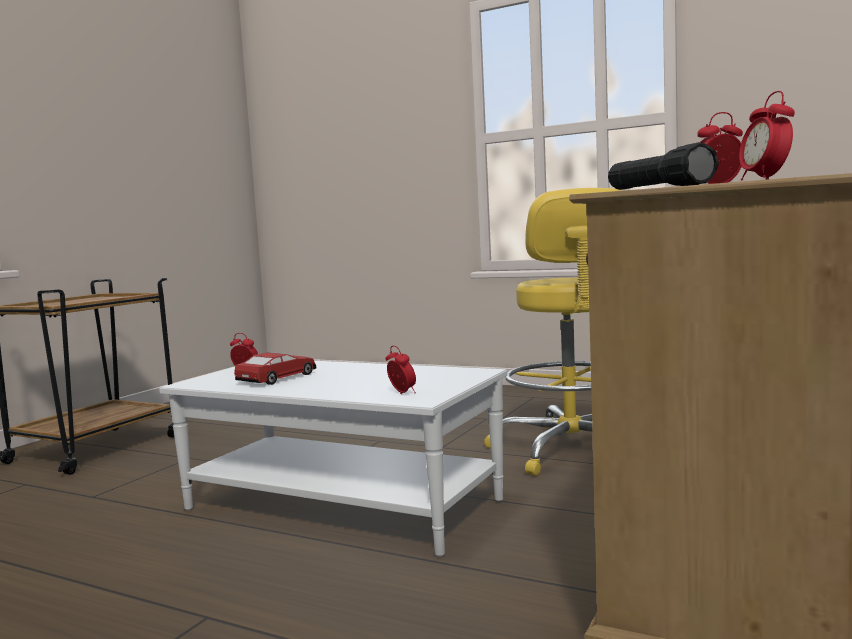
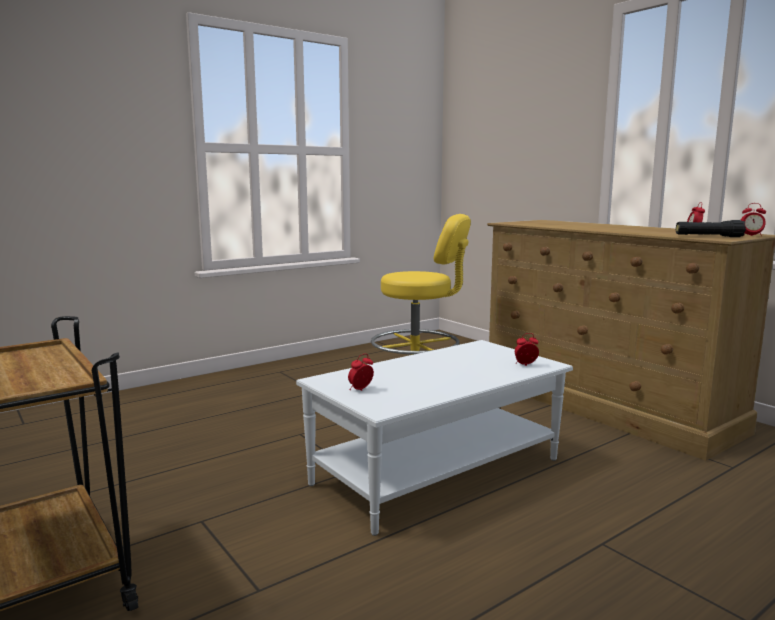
camera: 65 degrees left, 5 degrees up
(278, 378) = (414, 384): toy car -> none

